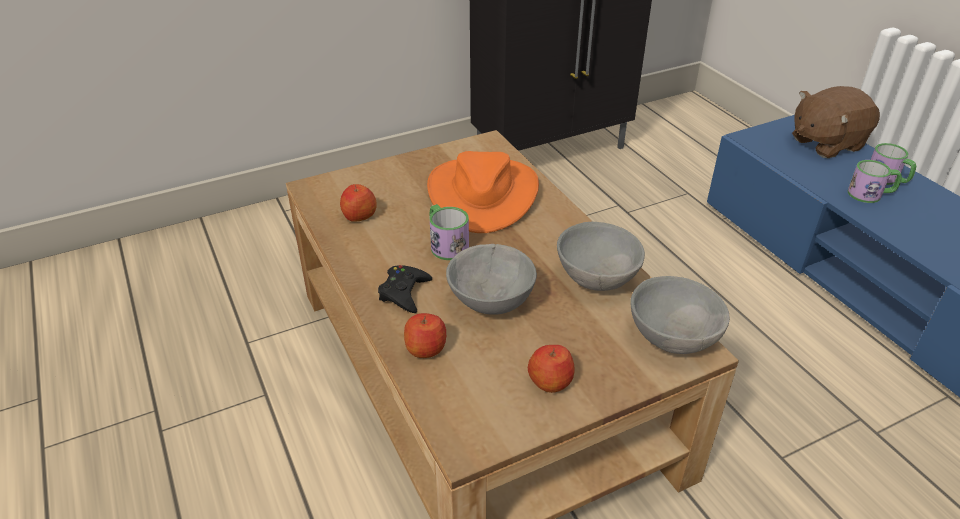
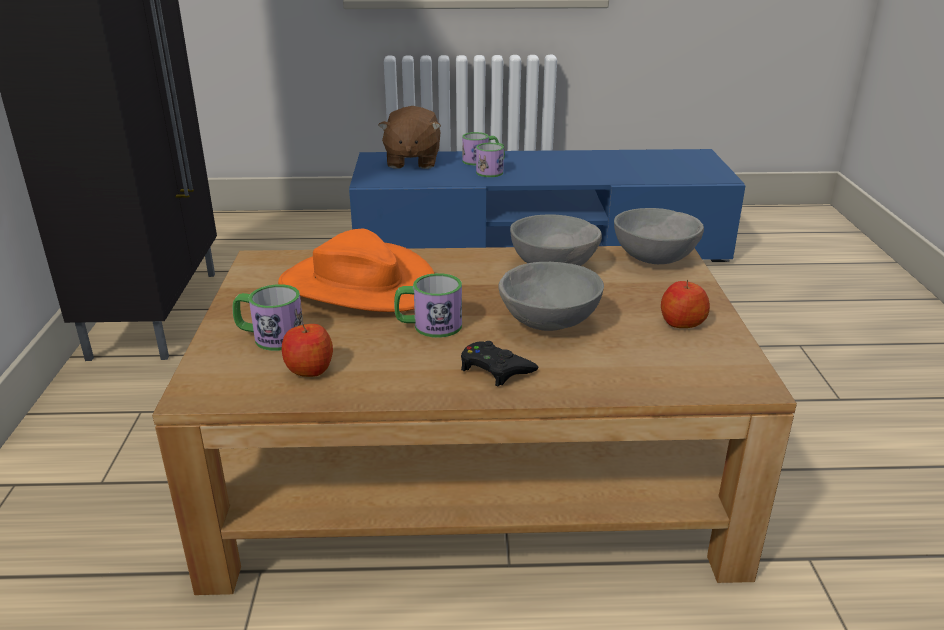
camera: 65 degrees left, 10 degrees down
(388, 186) = (270, 337): none -> mug
(425, 348) = (599, 375): apple -> none

